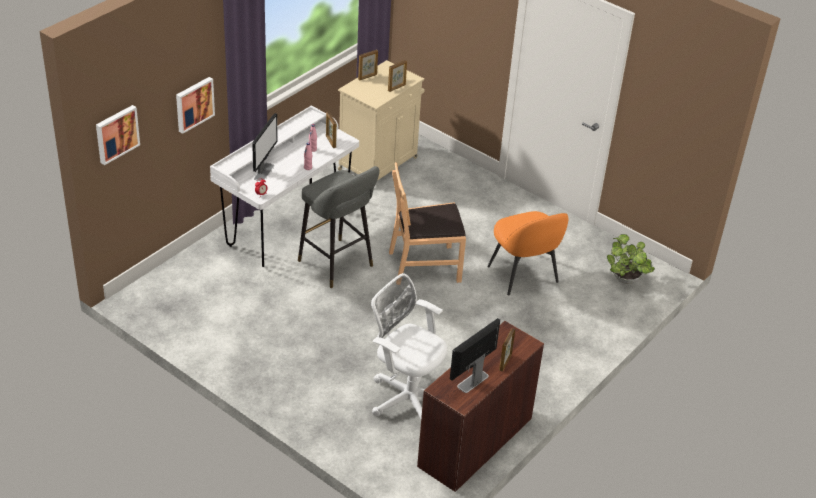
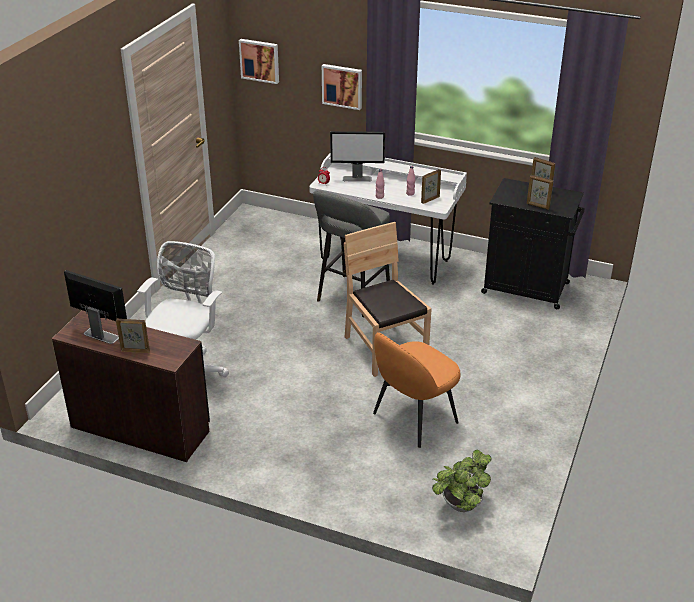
camera: 75 degrees right, 5 degrees down
(379, 163) = (527, 288): beige cabinet -> black cabinet

